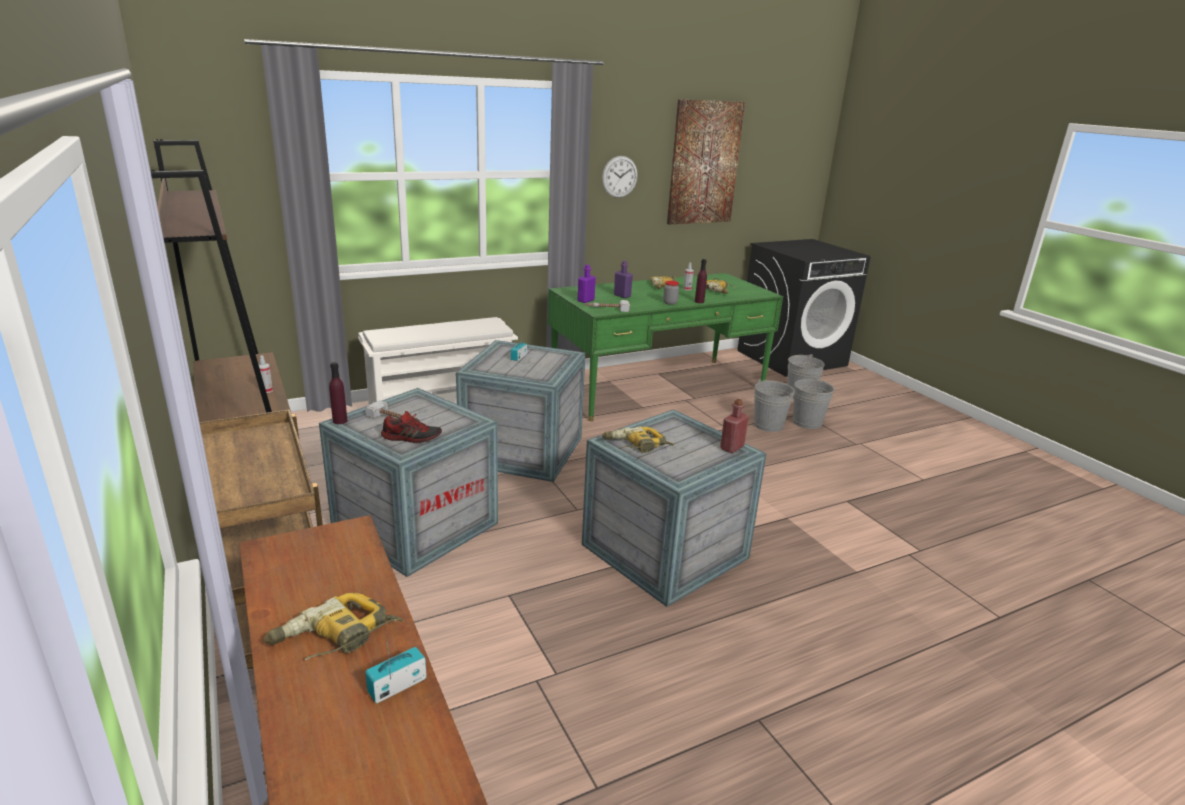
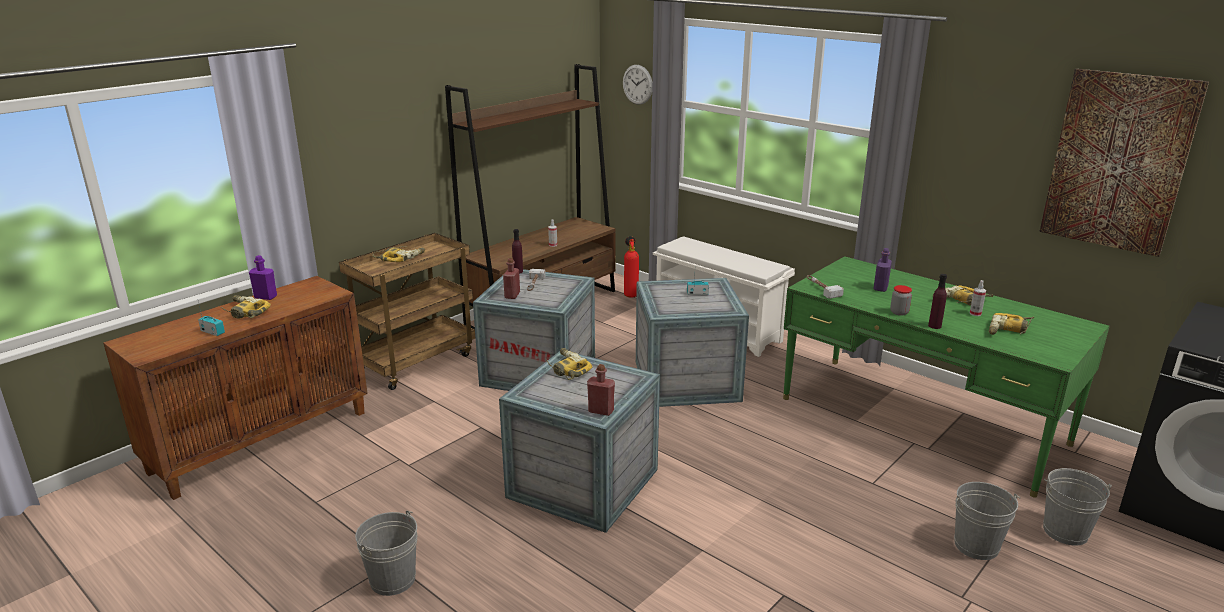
camera: 70 degrees right, 0 degrees up
(230, 470) = (400, 258): none -> power drill
(303, 427) = (630, 294): none -> fire extinguisher
(411, 437) = (512, 295): shoe -> red bottle
(586, 300) = (832, 276): purple bottle -> purple bottle (265, 297)
(619, 177) = (973, 155): wall clock -> wall clock (637, 84)
(768, 425) = (923, 513): grey bucket -> grey bucket (392, 580)

